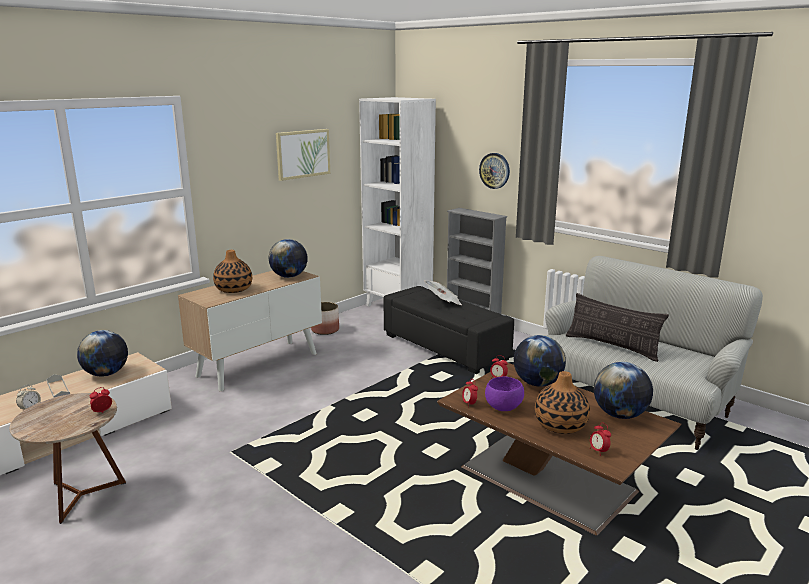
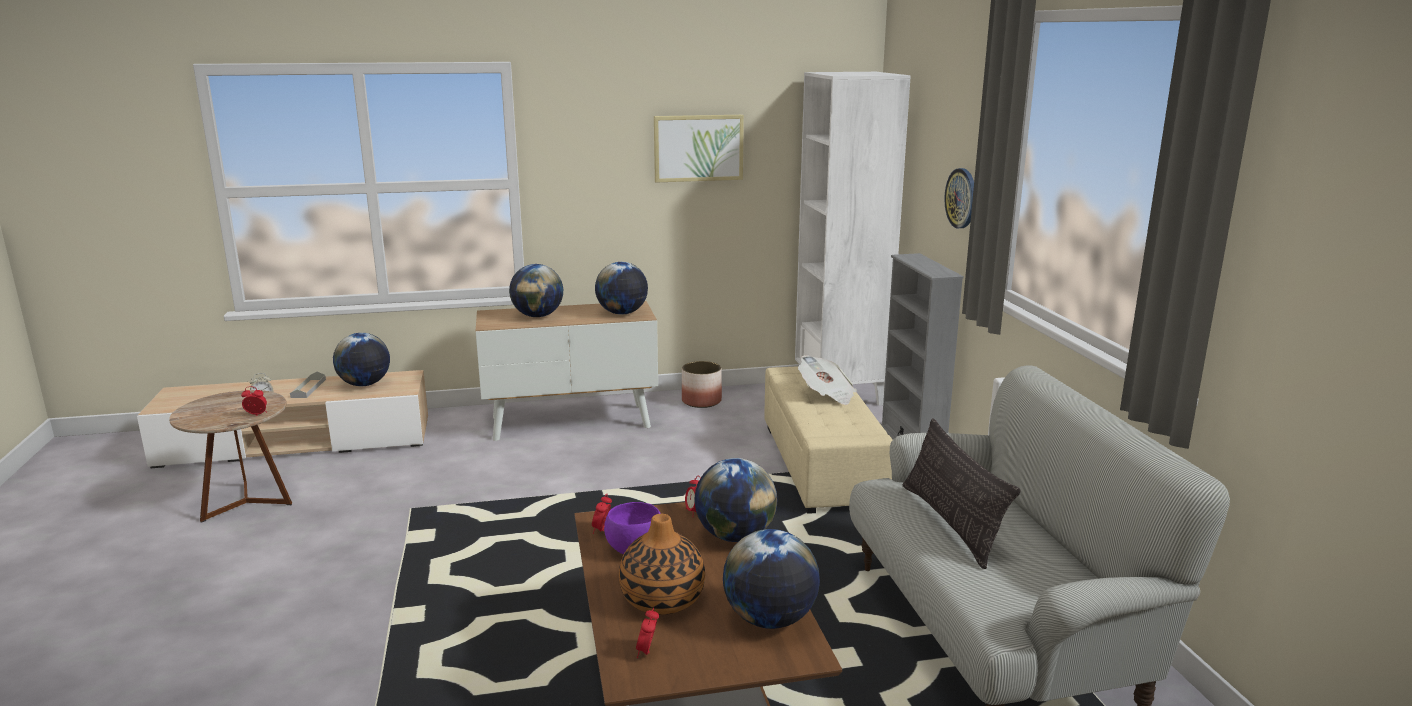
camera: 35 degrees right, 0 degrees up
(233, 289) = (538, 316): vase -> globe
(444, 347) = (820, 465): black ottoman -> beige ottoman

